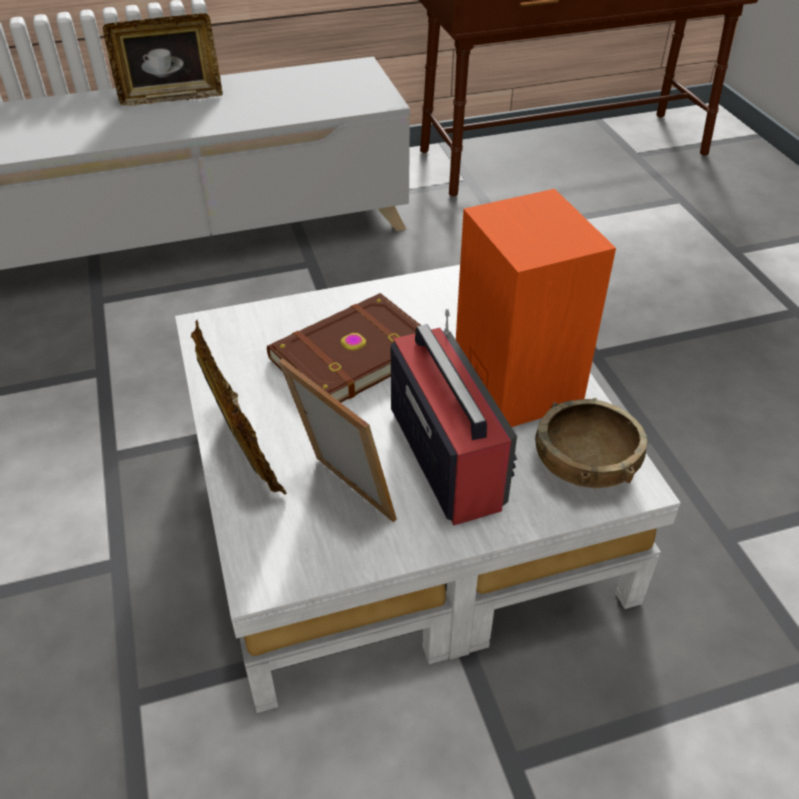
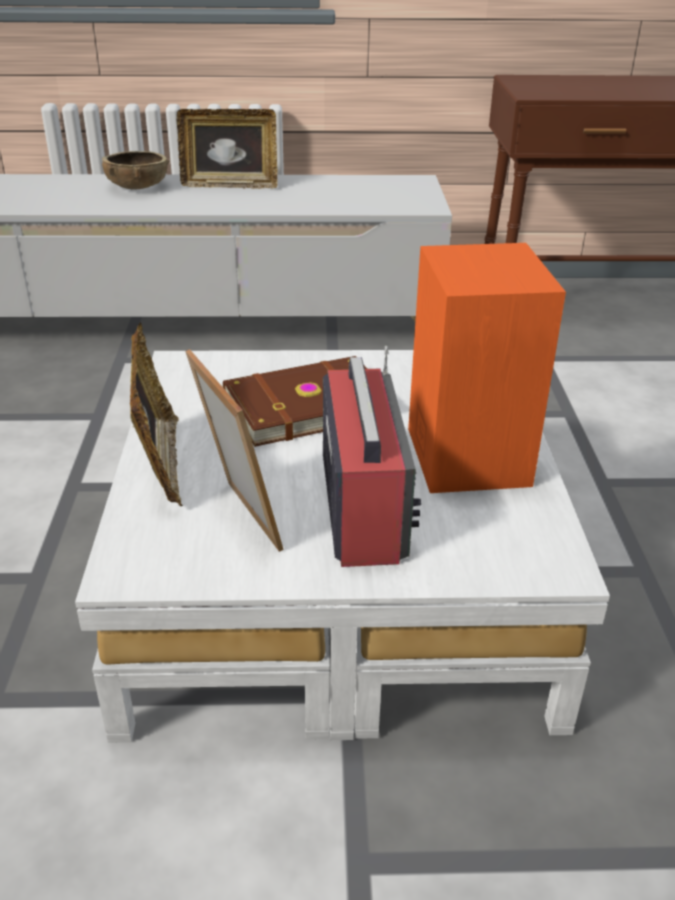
camera: 15 degrees right, 10 degrees down
(585, 466) = (511, 541): brown bowl -> brown bowl (137, 187)

